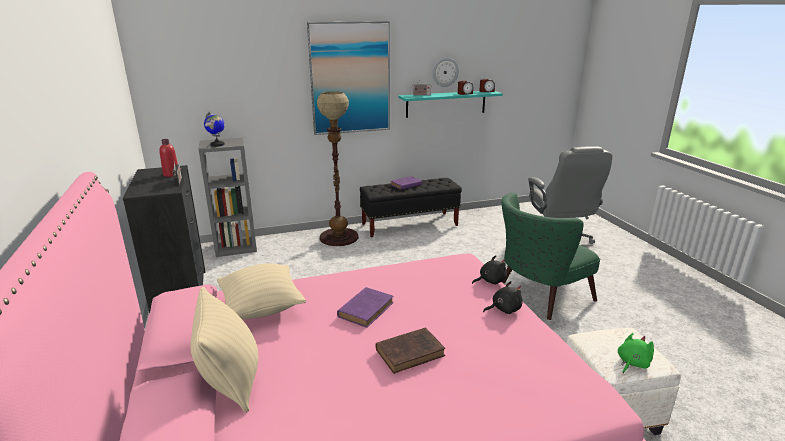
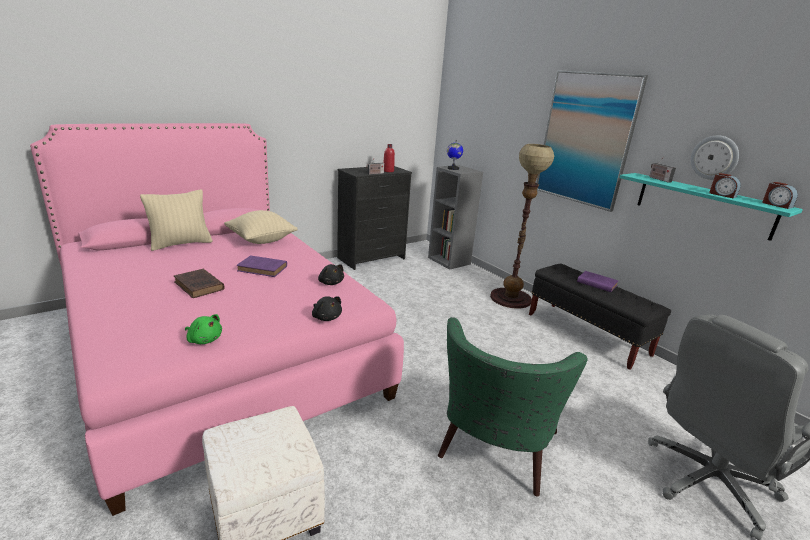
camera: 70 degrees right, 0 degrees up
(504, 309) = (270, 324): black plush toy -> black plush toy (330, 283)
(538, 296) = (493, 453): green armchair -> green armchair turned 105 degrees counterclockwise
(632, 363) = (234, 450): green plush toy -> green plush toy (204, 340)

